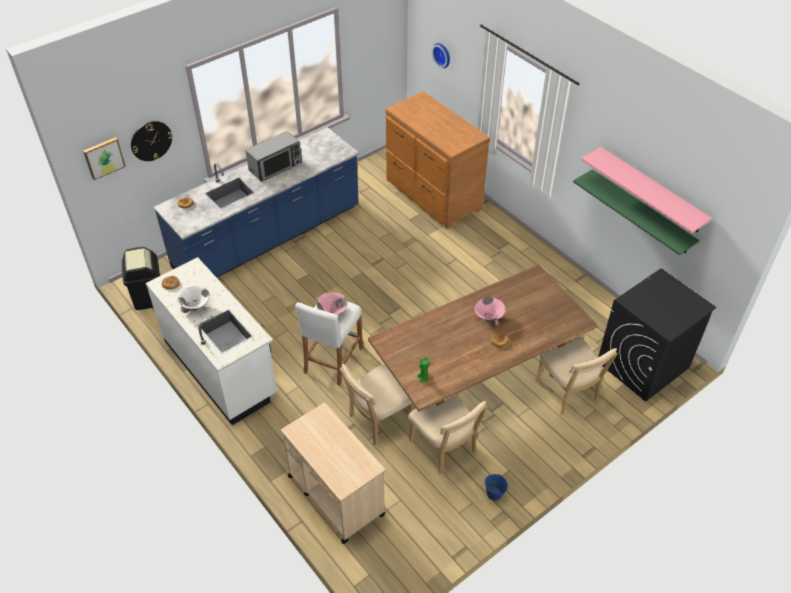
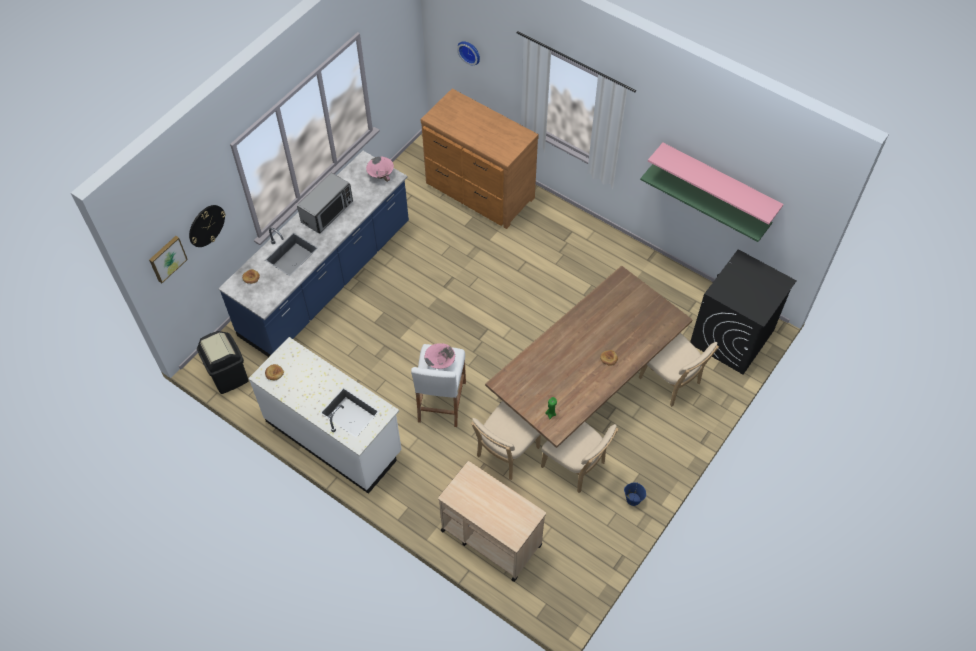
camera: 15 degrees left, 10 degrees up
(195, 306) = (309, 392): white bowl -> none
(489, 317) = (592, 335): pink bowl -> pink bowl (381, 174)

